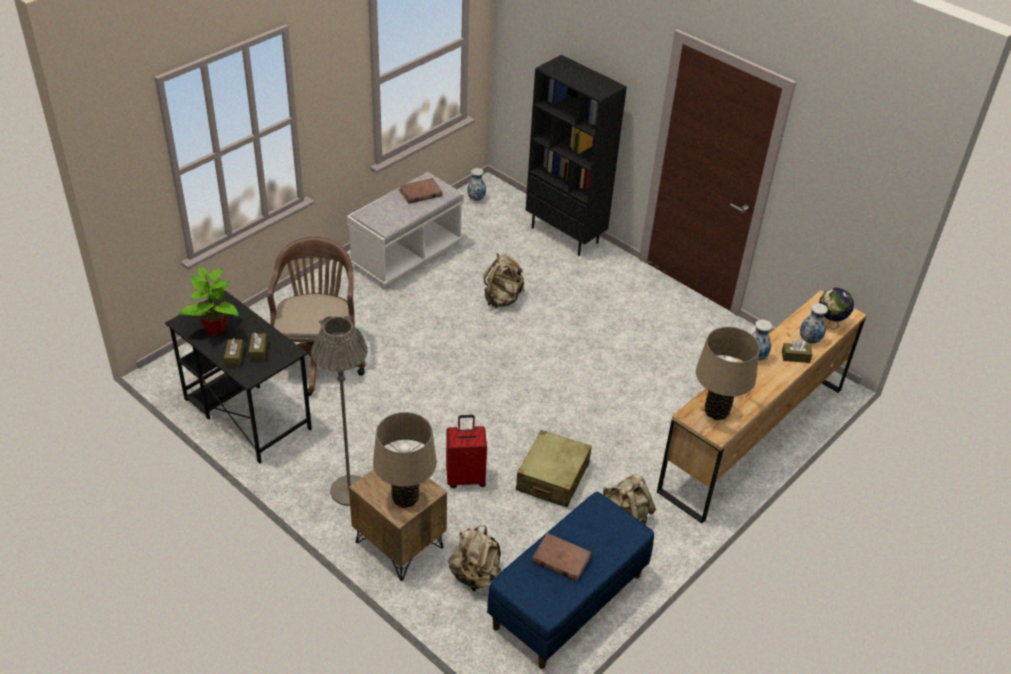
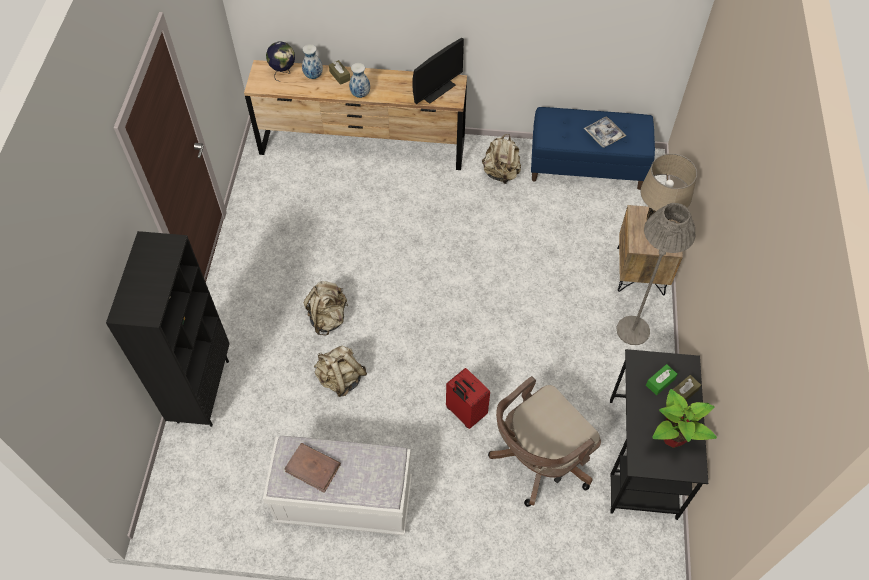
camera: 125 degrees left, 15 degrees up
(258, 351) = (660, 382): brown tissue box -> green tissue box
(466, 477) = (552, 273): red suitcase -> red suitcase (465, 412)
(475, 575) = (618, 219): beige backpack -> beige backpack (328, 318)
(476, 199) = (196, 510): vase -> none
(552, 477) = (503, 228): beige suitcase -> none
(560, 559) = (604, 135): brown book -> tray
(716, 412) = (437, 90): beige table lamp -> monitor

